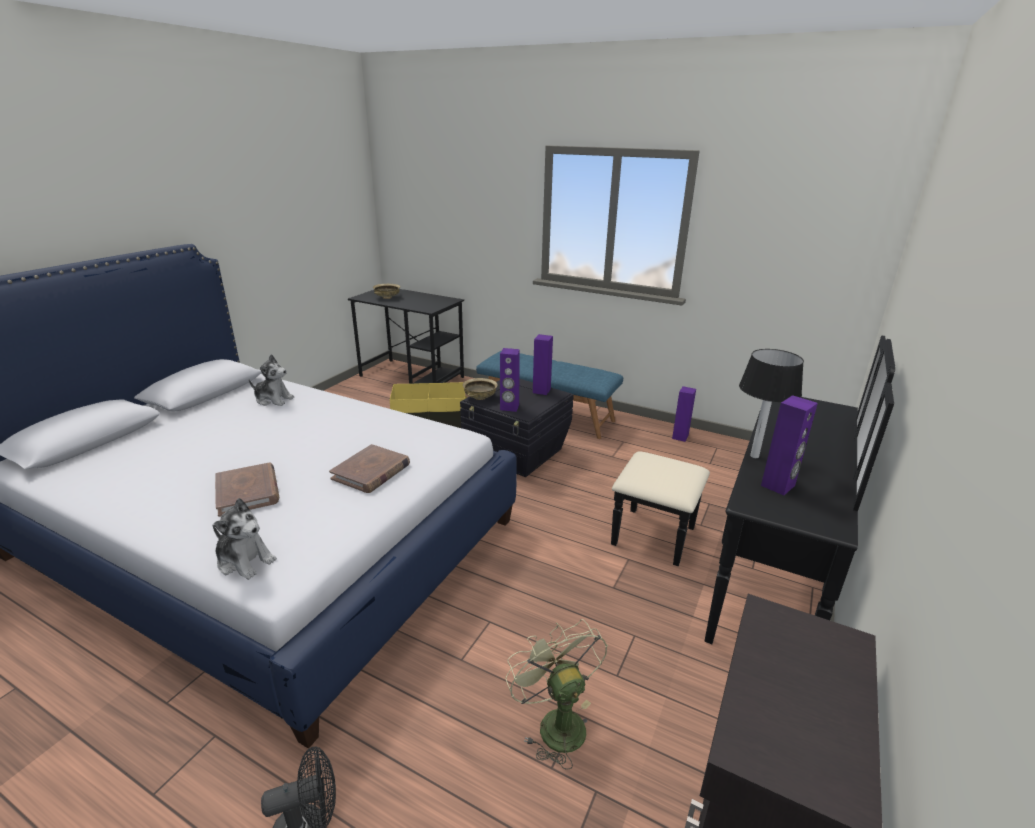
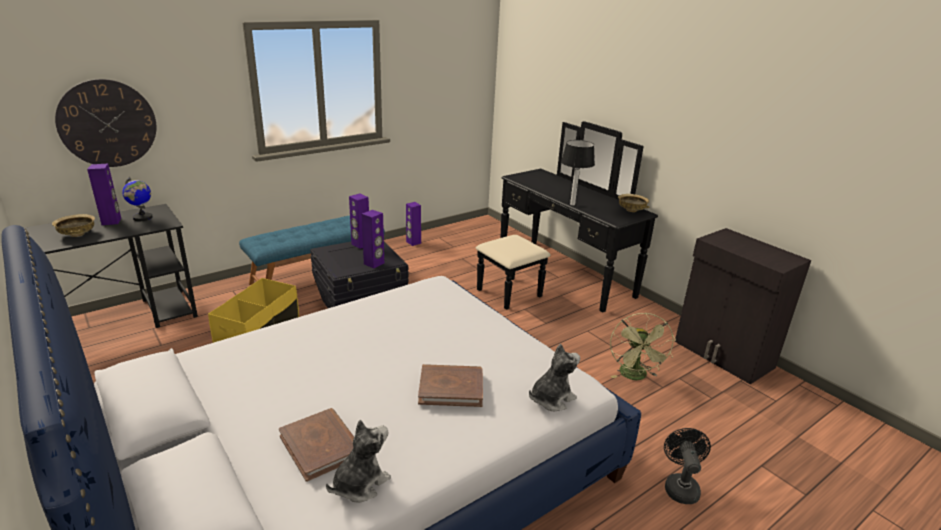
camera: 65 degrees left, 0 degrees up
(273, 399) = (248, 359): plush toy -> plush toy (360, 484)
(371, 472) = (461, 328): brown book -> brown book (321, 446)
(430, 301) = (142, 218): none -> globe
(437, 223) = (107, 123): none -> wall clock
(480, 397) = (340, 270): beige bowl -> beige bowl (631, 210)
(555, 722) = (635, 376): green fan -> green fan turned 90 degrees counterclockwise
(778, 485) = (603, 210): purple speaker -> purple speaker (112, 221)

